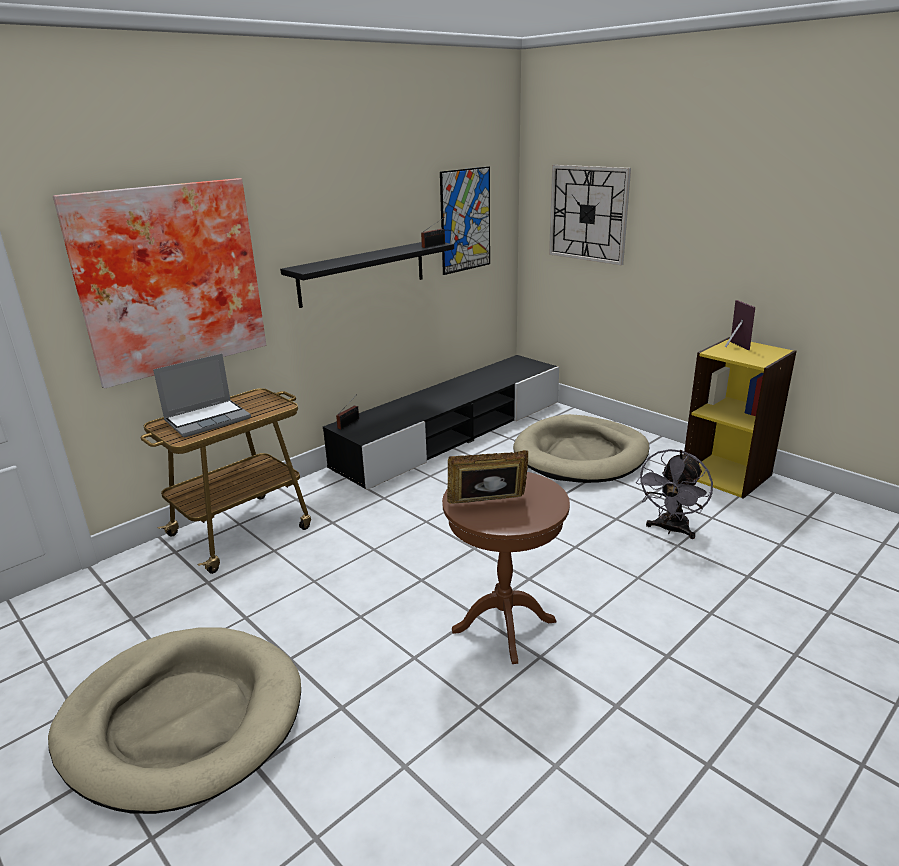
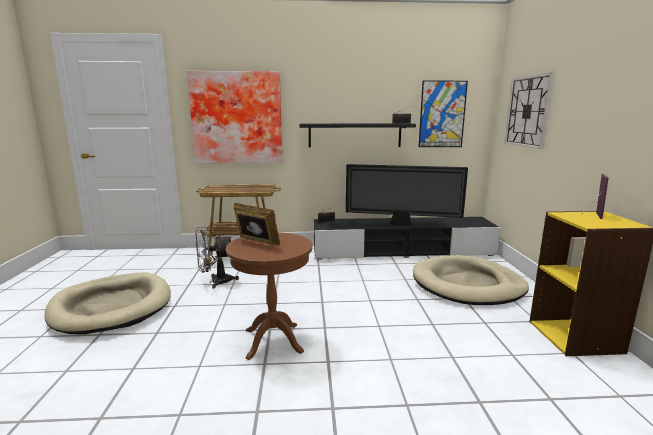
camera: 40 degrees right, 10 degrees down
(208, 419) = (231, 188): laptop -> none
(456, 398) = (402, 225): none -> television
(670, 530) = (463, 346): grey fan -> grey fan (215, 281)

